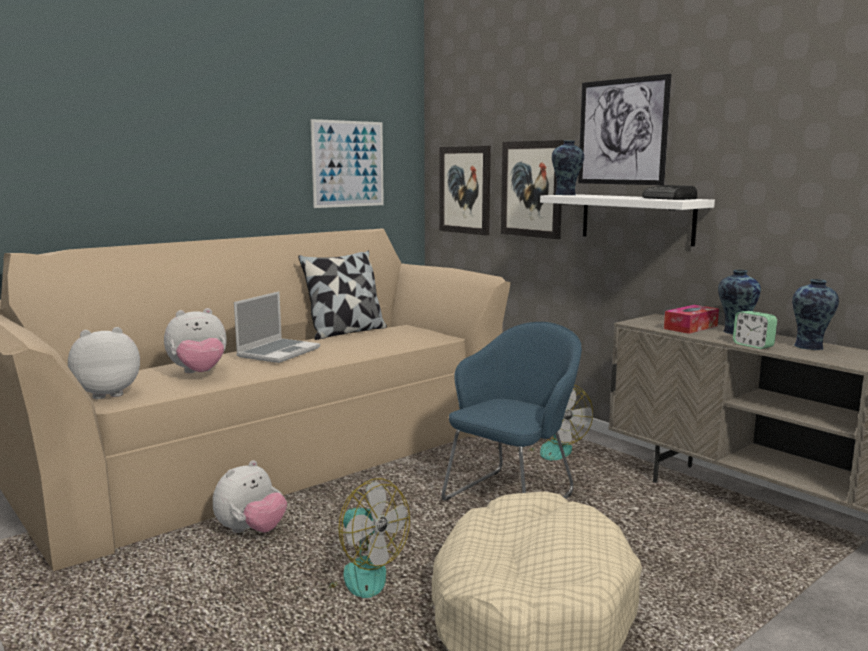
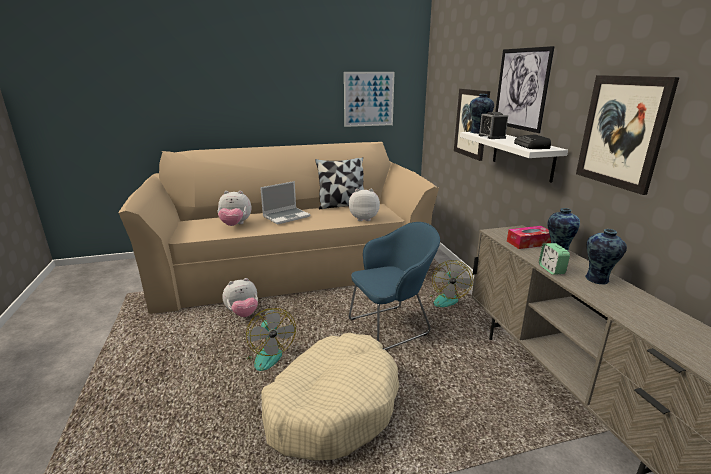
camera: 25 degrees right, 10 degrees up
(107, 393) = (185, 231): plush toy -> plush toy (363, 218)
(465, 190) = (441, 118): picture -> picture (622, 132)
(595, 196) = (491, 137): none -> alarm clock

